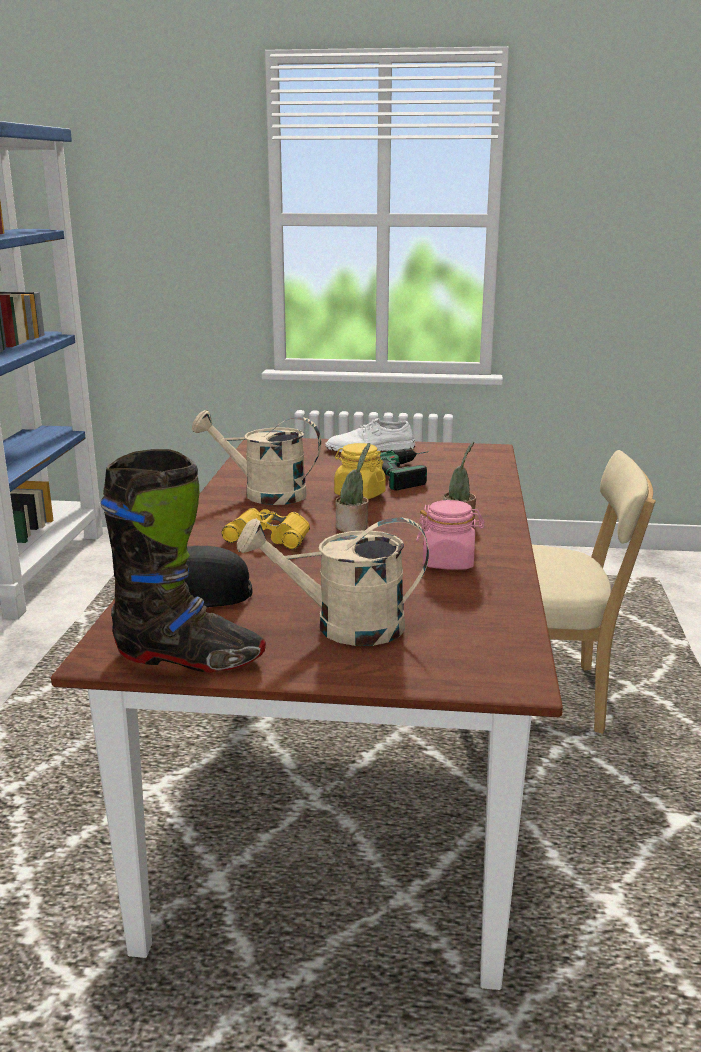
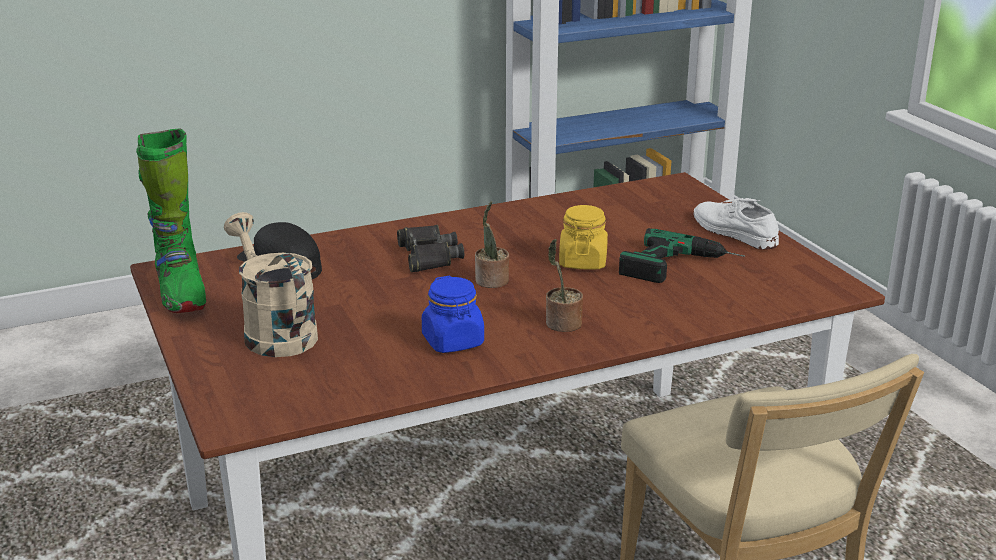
camera: 60 degrees right, 5 degrees up
(188, 658) = (181, 295): black boot -> green boot
(264, 494) = (529, 225): beige watering can -> none
(269, 537) = (428, 256): yellow binoculars -> black binoculars
(449, 562) = (453, 341): pink jar -> blue jar

